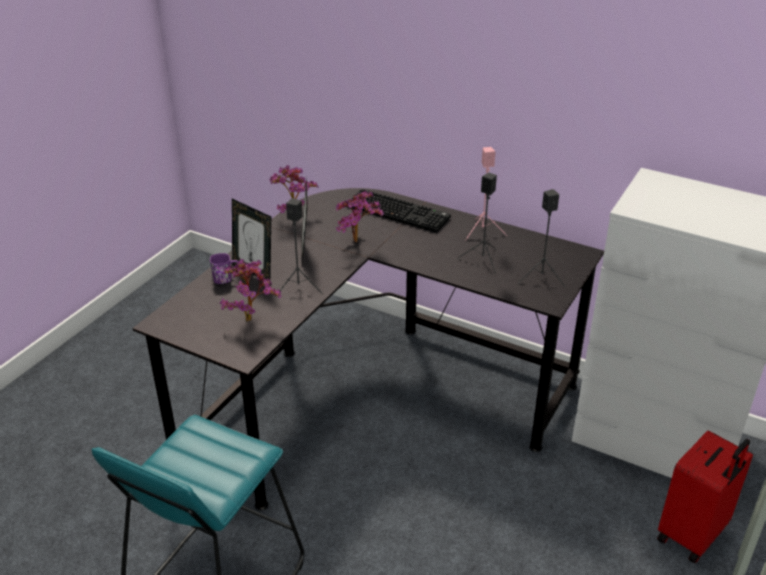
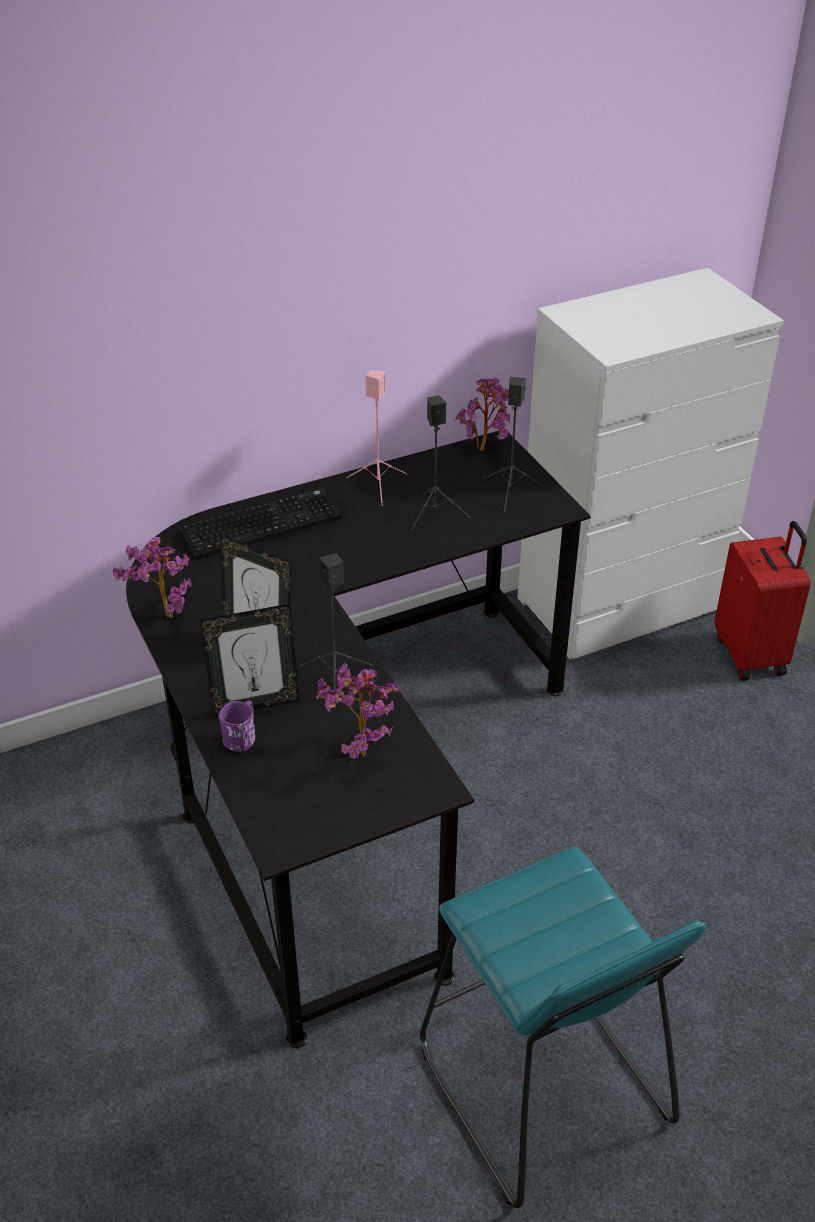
camera: 55 degrees left, 5 degrees up
(358, 243) = (292, 586): potted plant -> potted plant (486, 449)

